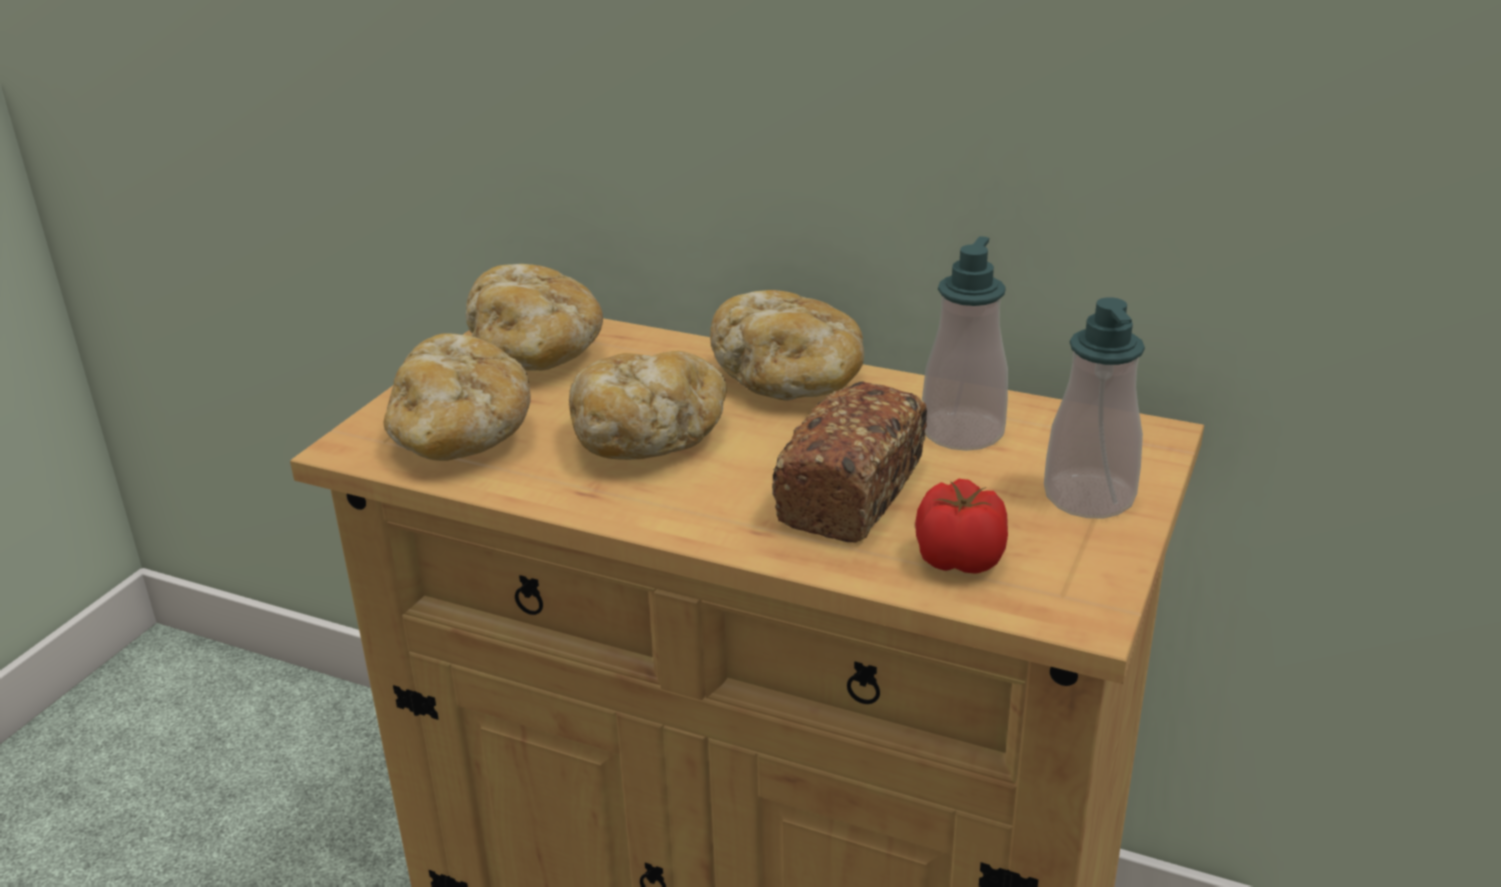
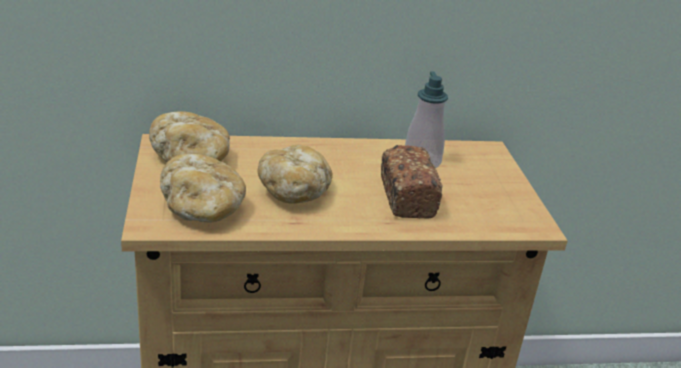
camera: 35 degrees left, 0 degrees up
(790, 381) = (328, 151): bread -> none
(959, 558) = (475, 215): tomato -> none
(1089, 497) = (494, 179): soap dispenser -> none

